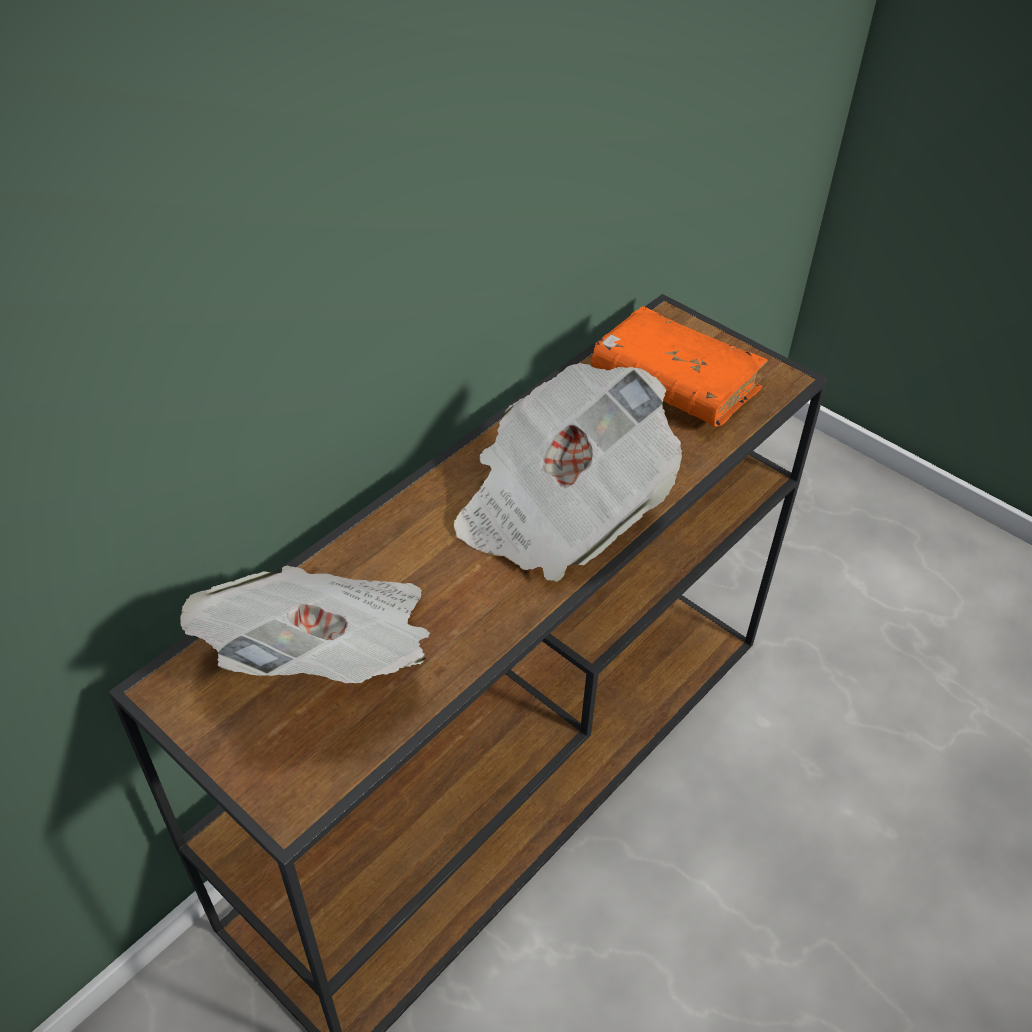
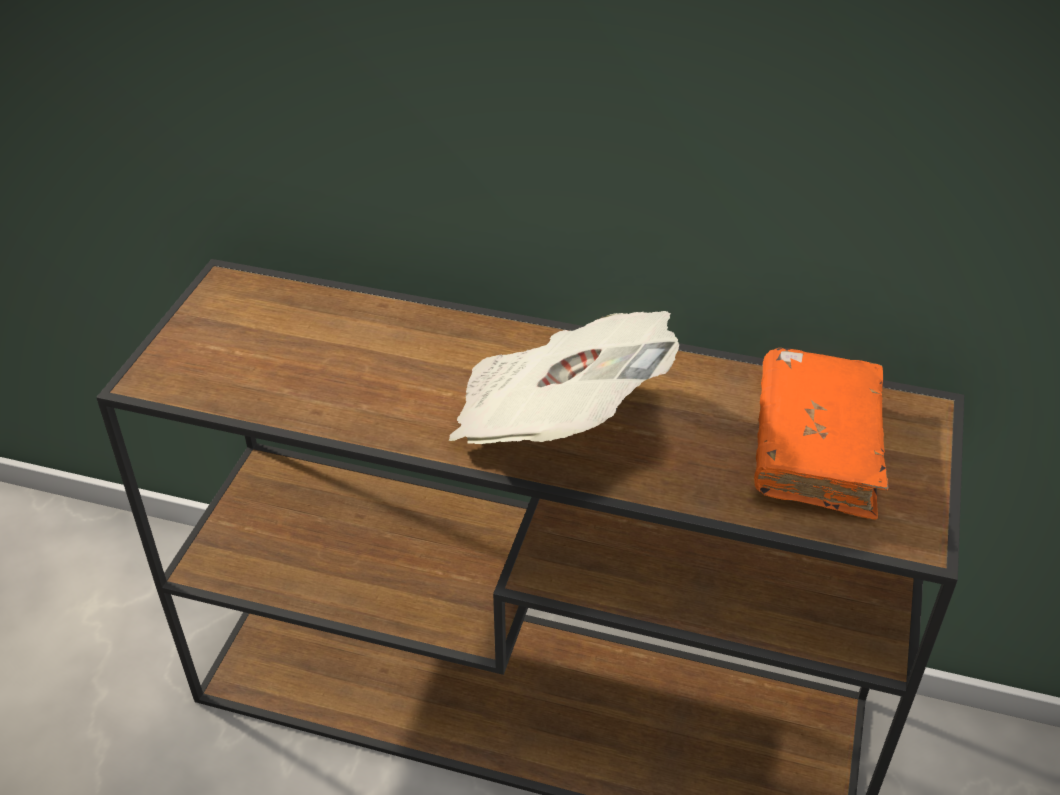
camera: 65 degrees right, 5 degrees down
(328, 657) = (296, 345): newspaper -> none

